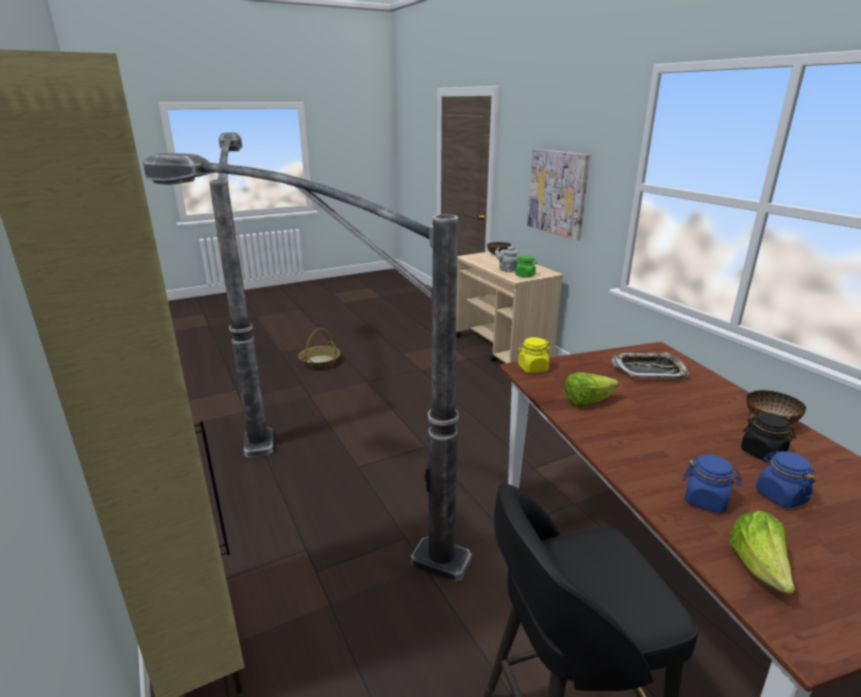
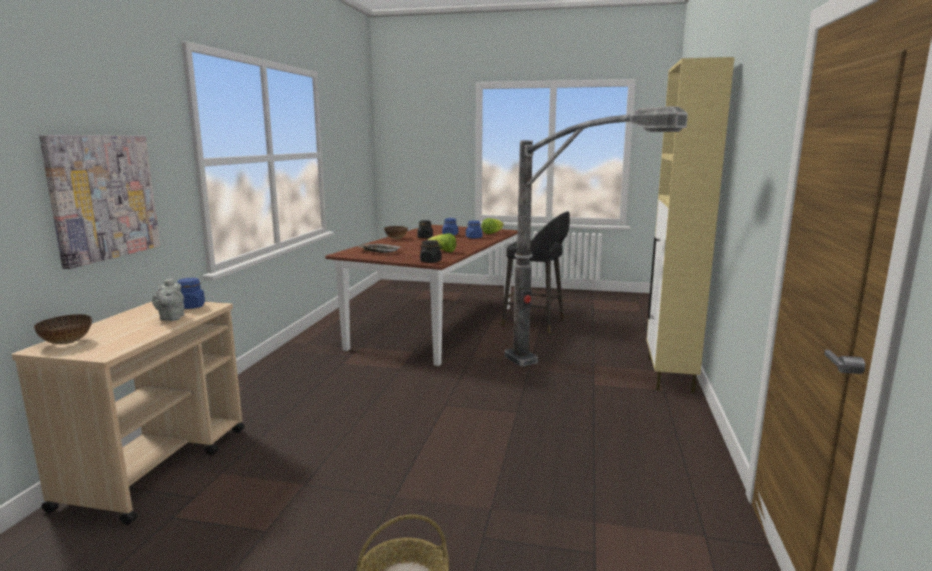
camera: 140 degrees left, 10 degrees down
(260, 397) = (562, 540): floor lamp -> none
(525, 275) = (191, 306): green jar -> blue jar
(532, 368) = (431, 261): yellow jar -> black jar

